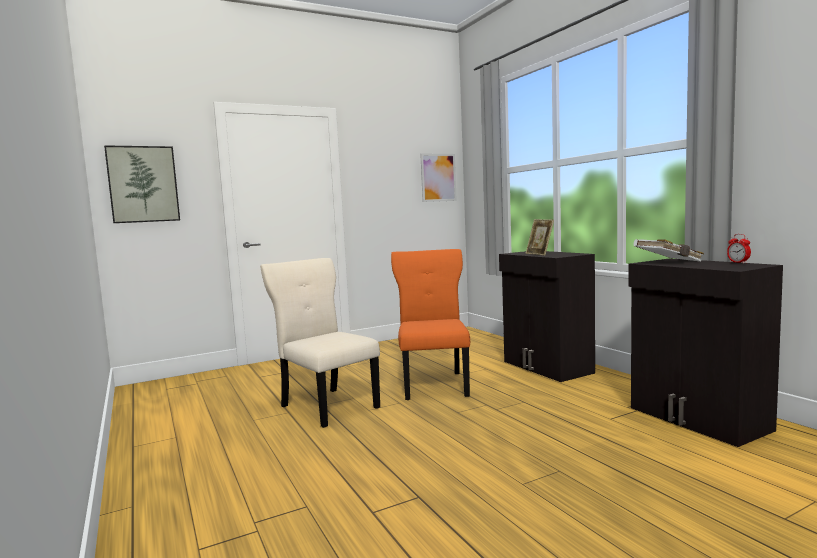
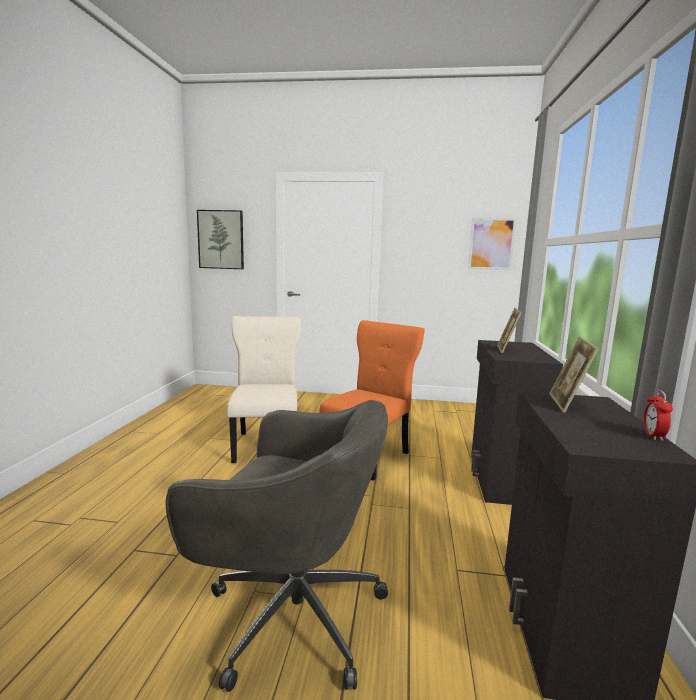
camera: 35 degrees right, 5 degrees up
(569, 481) = (290, 613): none -> grey office chair
(668, 262) = (567, 404): white book -> picture frame

